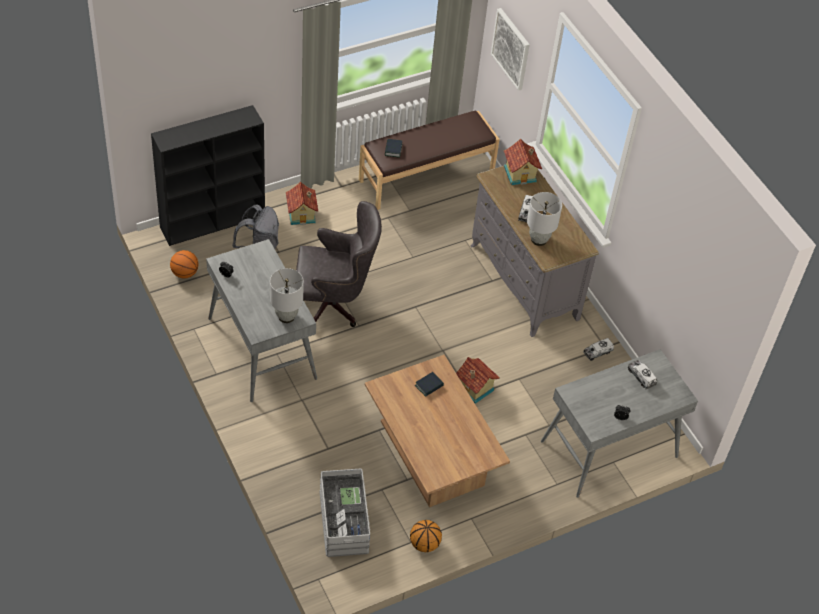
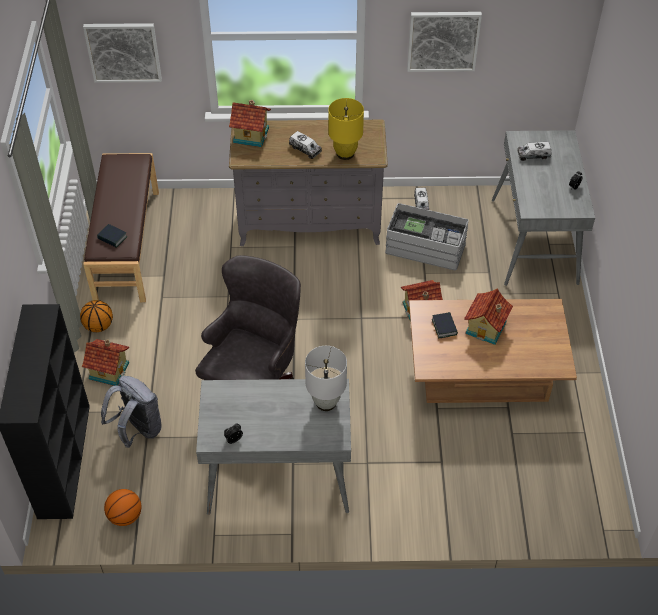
camera: 60 degrees left, 0 degrees up
(344, 521) = (539, 480): grey storage box -> grey storage box (426, 247)
(425, 544) = (591, 421): basketball -> basketball (99, 326)
(444, 415) = (487, 328): none -> toy house
(539, 239) = (345, 153): white table lamp -> yellow table lamp
(660, 232) = (443, 40): none -> picture

